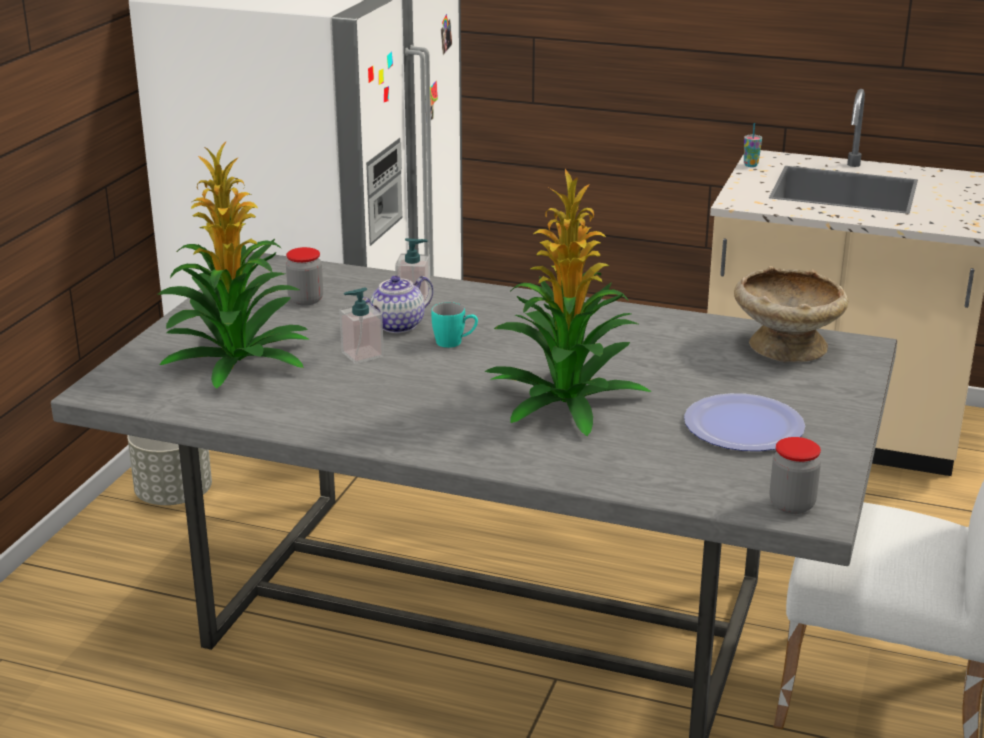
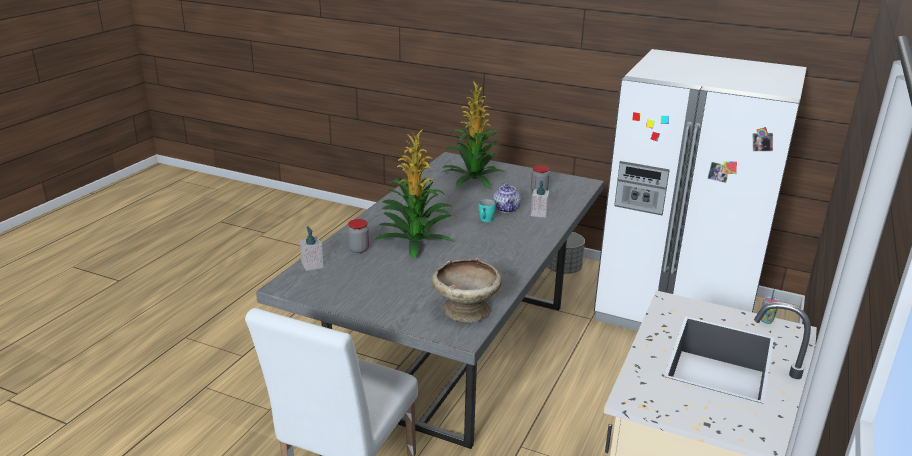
camera: 95 degrees right, 0 degrees up
(362, 354) = (475, 201): soap dispenser -> soap dispenser (312, 265)
(397, 326) = (507, 209): teapot -> teapot turned 150 degrees counterclockwise
(743, 426) = (374, 281): plate -> none
(792, 505) = (294, 281): jar -> jar (358, 249)

